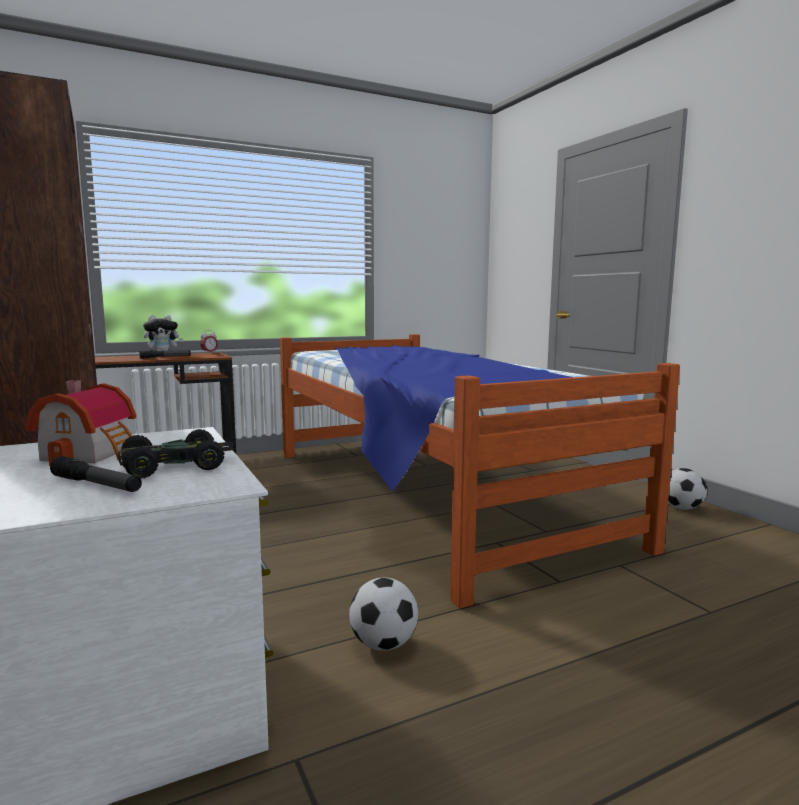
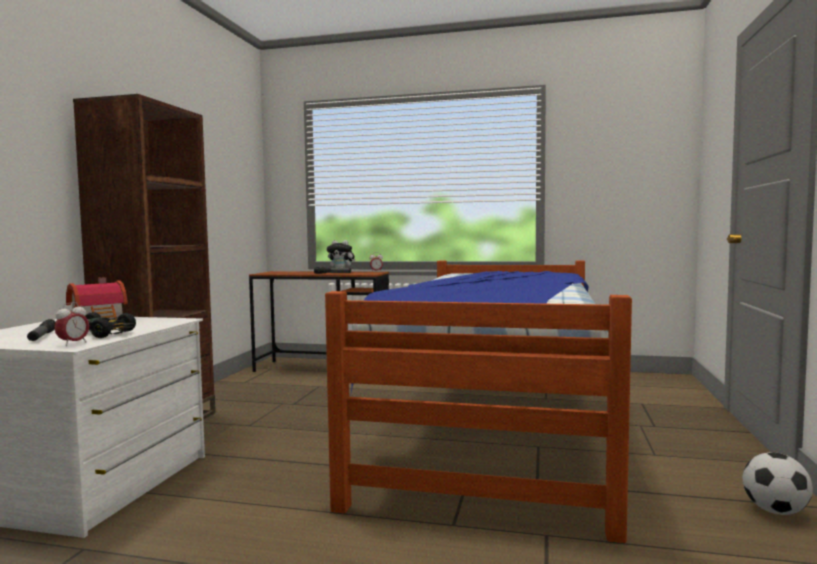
camera: 40 degrees right, 5 degrees down
(212, 483) = (73, 343): none -> alarm clock
(383, 644) = (239, 513): football -> none

